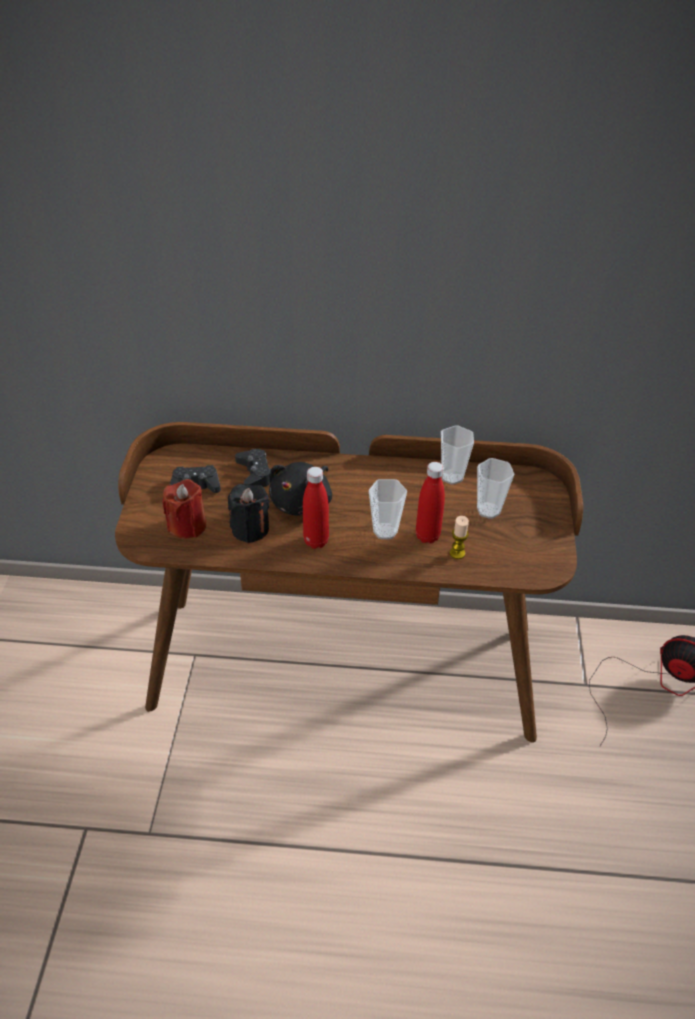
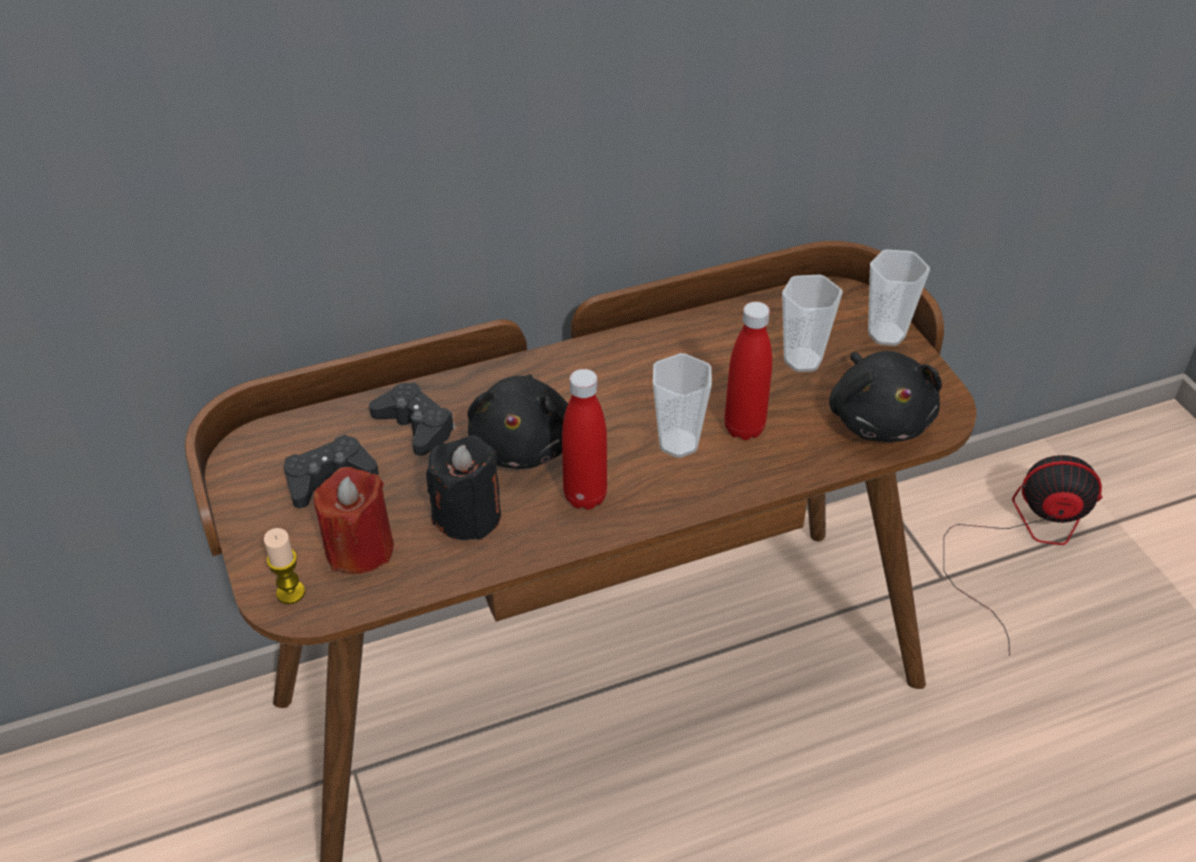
camera: 25 degrees left, 0 degrees up
(452, 477) = (718, 329): cup -> cup (886, 334)
(457, 553) = (803, 438): candle -> candle (290, 593)
(509, 558) = (879, 419): none -> black plush toy

